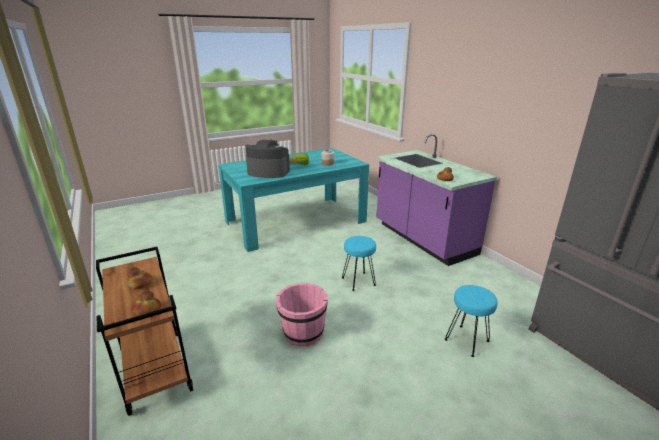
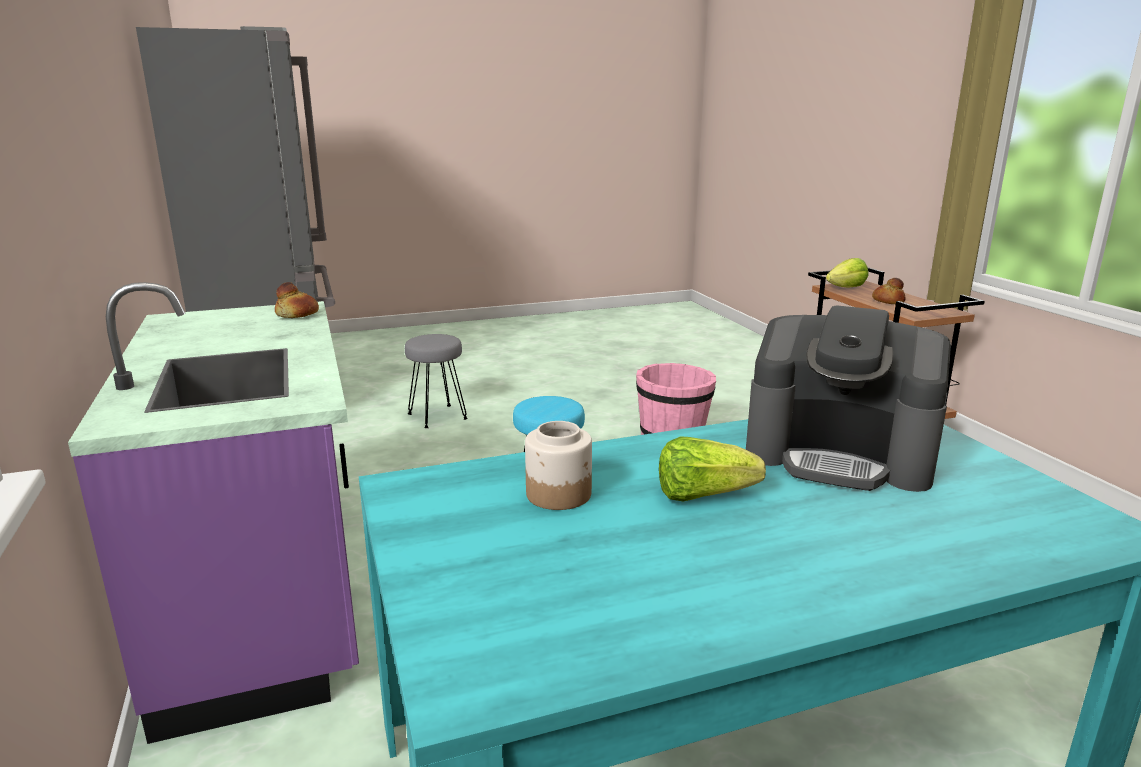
camera: 170 degrees left, 5 degrees down
(146, 310) = (846, 287): bread -> lettuce
(467, 341) = (437, 416): turquoise stool -> grey stool

